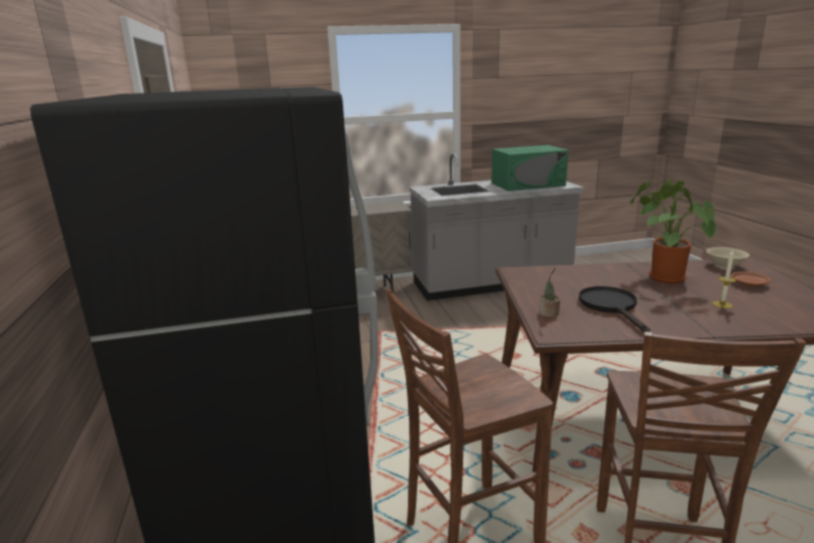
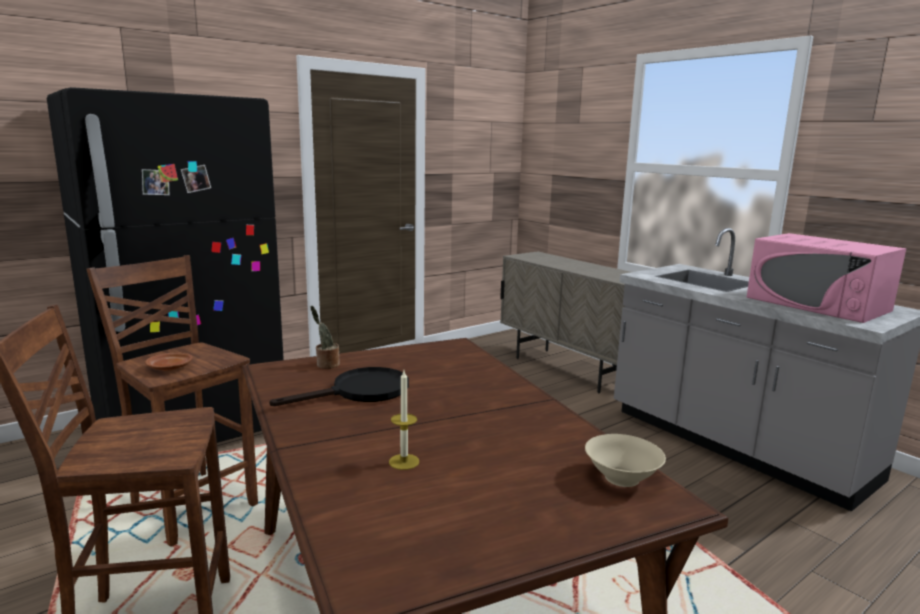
camera: 65 degrees right, 5 degrees down
(528, 184) = (817, 304): green microwave -> pink microwave
(662, 277) = (503, 423): potted plant -> none
(749, 284) = (527, 493): brown plate -> brown plate (170, 368)

